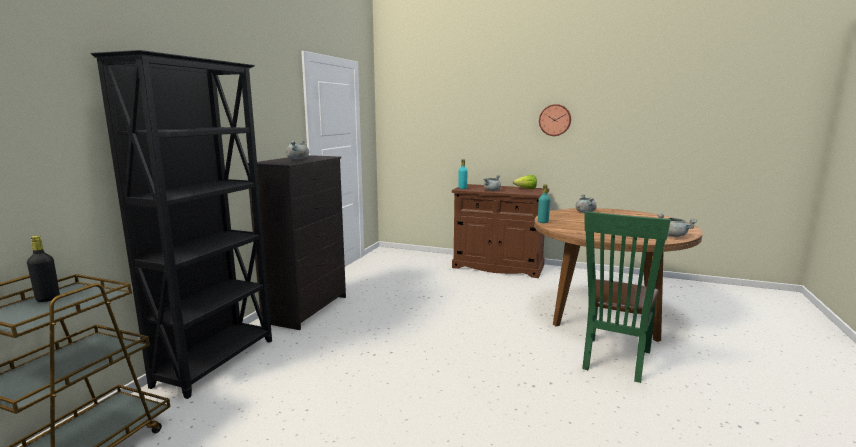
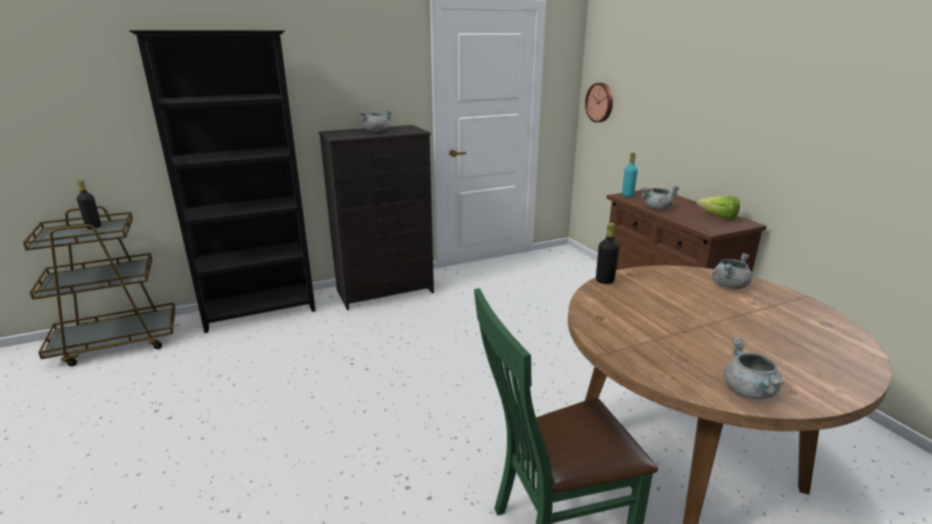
camera: 45 degrees right, 10 degrees up
(543, 222) = (604, 281): turquoise bottle -> black bottle
(555, 120) = (802, 105): wall clock -> wall clock (600, 102)

